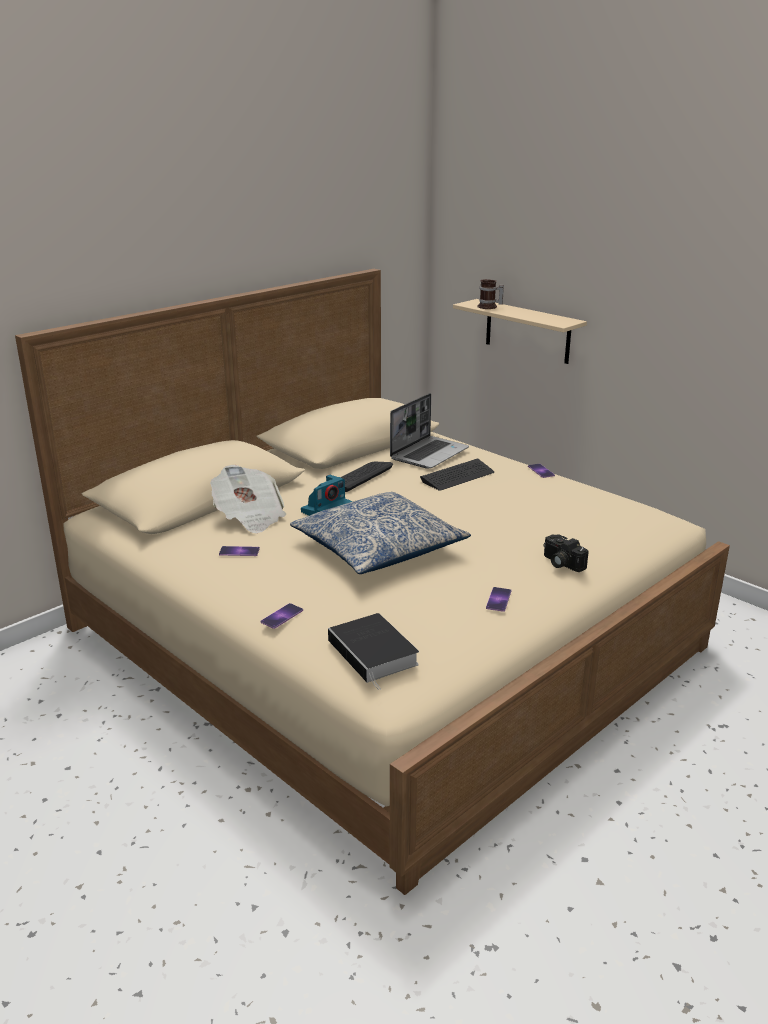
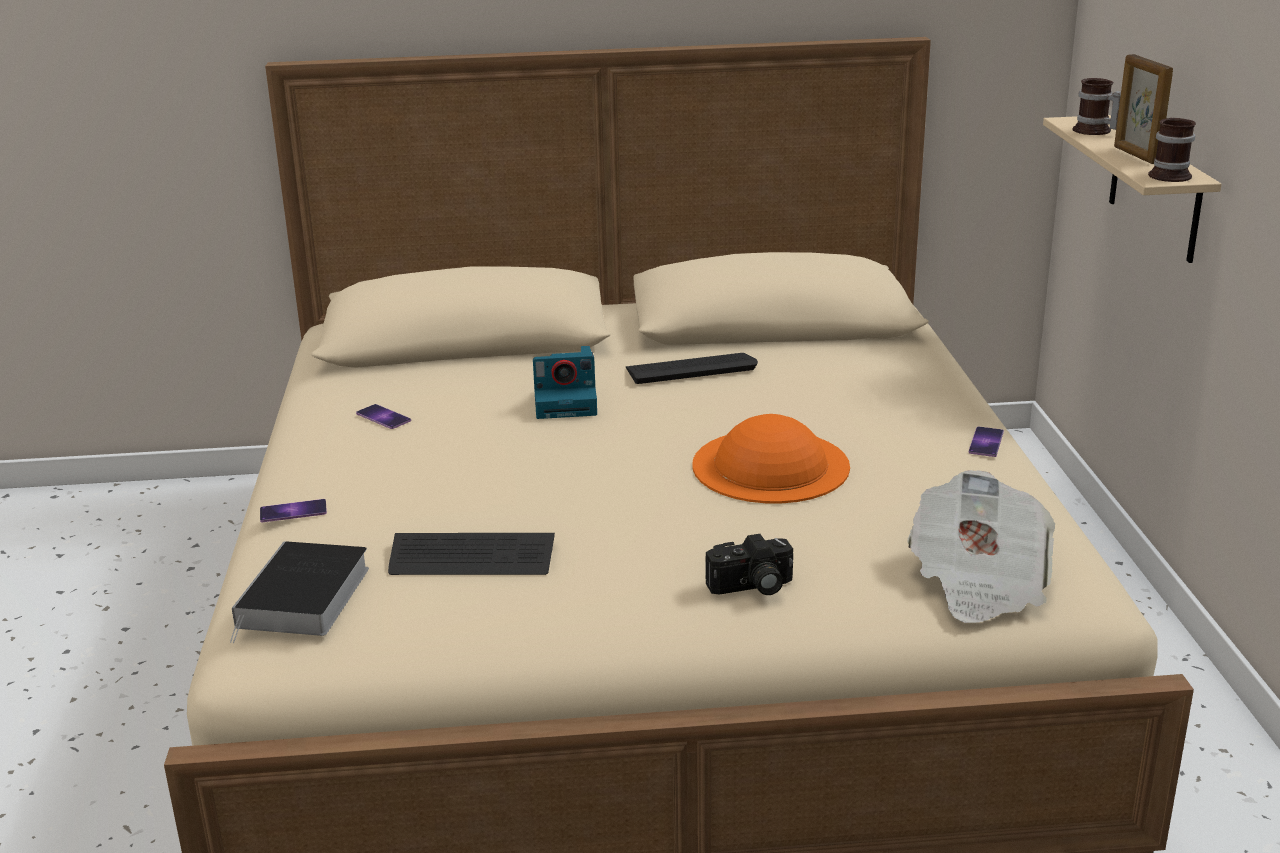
camera: 40 degrees right, 0 degrees up
(249, 517) = (466, 379): newspaper -> newspaper (978, 583)
(378, 548) = (542, 471): pillow -> none
(429, 453) = (849, 364): laptop -> none
(457, 476) = (830, 410): keyboard -> keyboard (472, 557)
(477, 509) = (770, 465): none -> orange hat
(498, 599) = (570, 599): phone -> none
(530, 315) = (1135, 155): none -> picture frame
(561, 563) = (752, 587): camera -> camera turned 105 degrees counterclockwise
(562, 321) = (1171, 175): none -> mug

